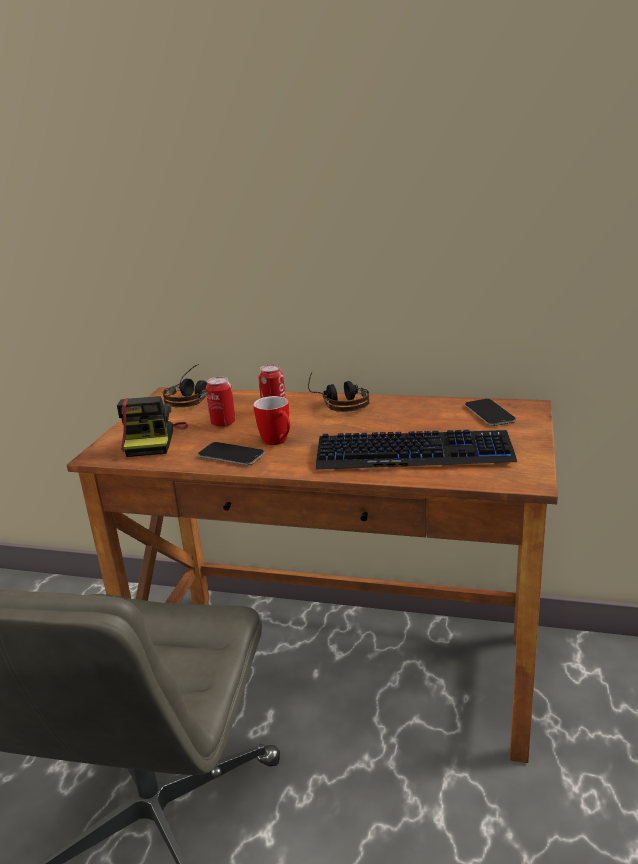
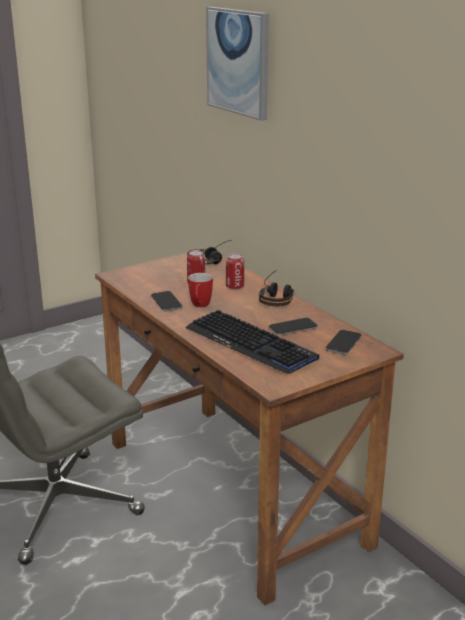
camera: 40 degrees right, 0 degrees up
(153, 440) = (149, 278): camera -> none
(180, 109) = (238, 62): none -> picture
(416, 421) = (293, 327): none -> phone

